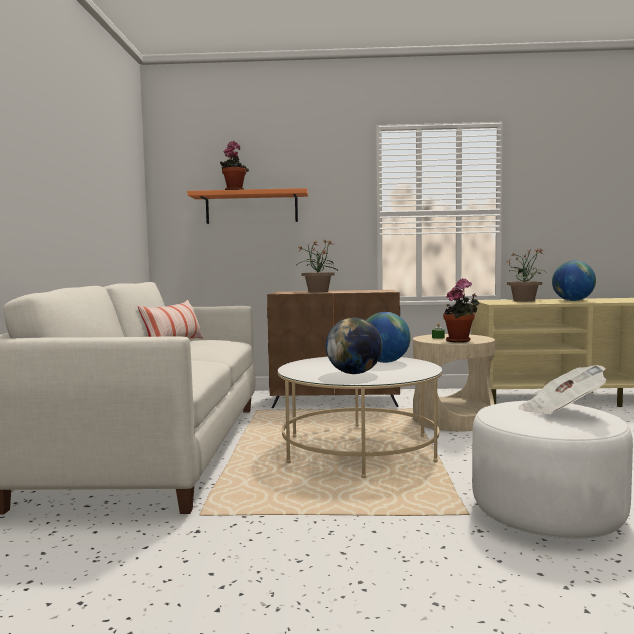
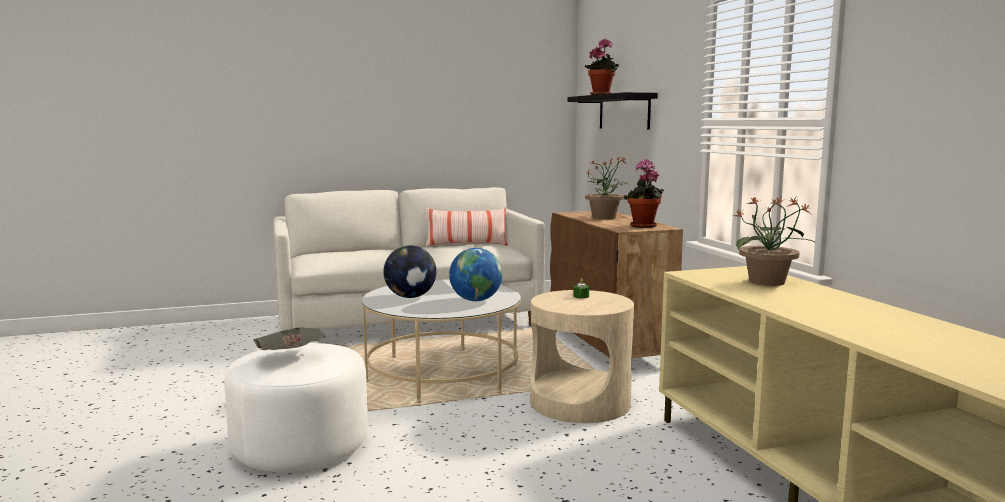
camera: 70 degrees right, 5 degrees up
(251, 208) = (624, 112): orange shelf -> black shelf
(460, 341) = (557, 304): potted plant -> potted plant (643, 226)
(573, 301) = (800, 300): globe -> none

